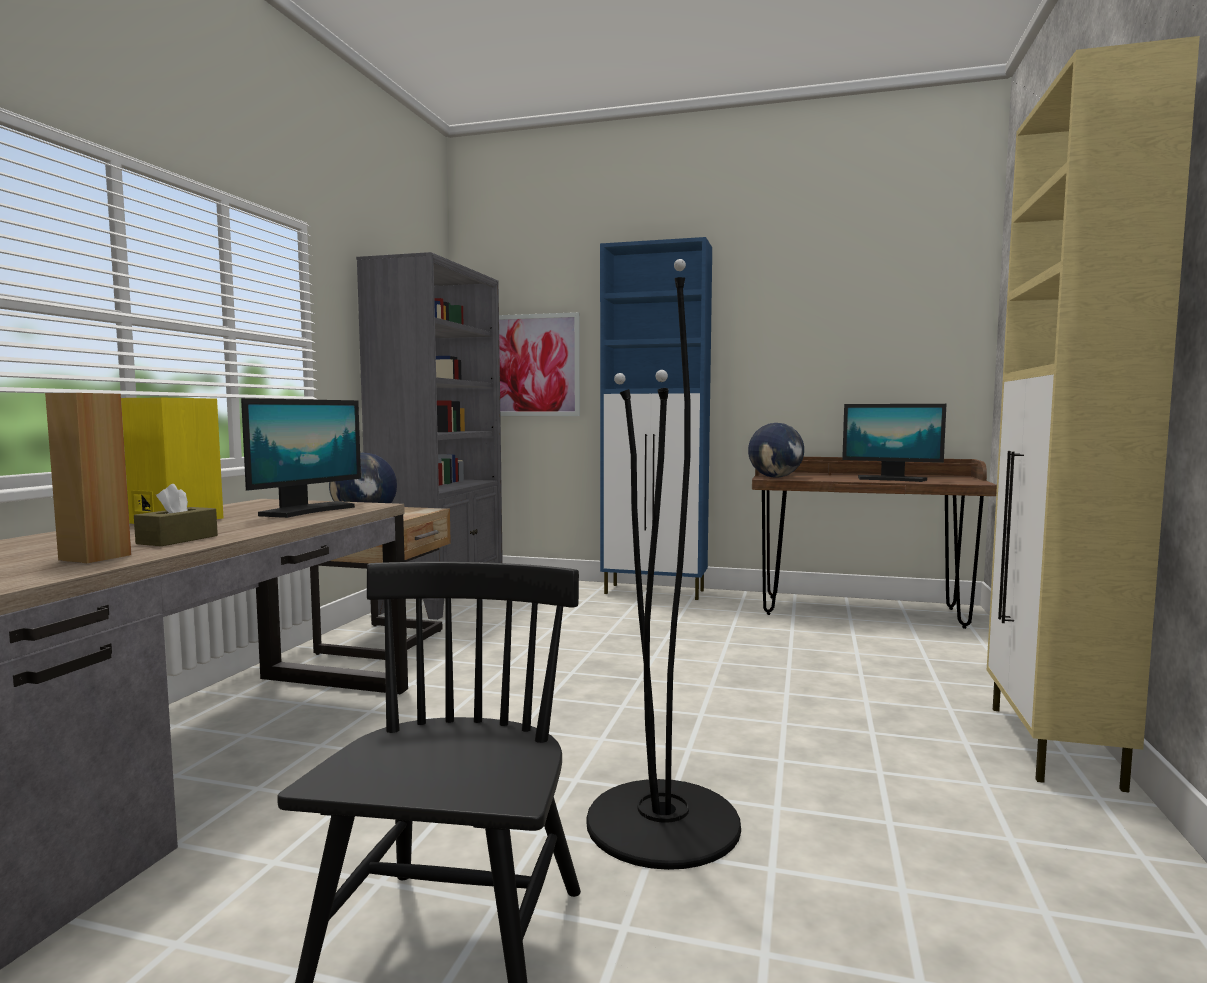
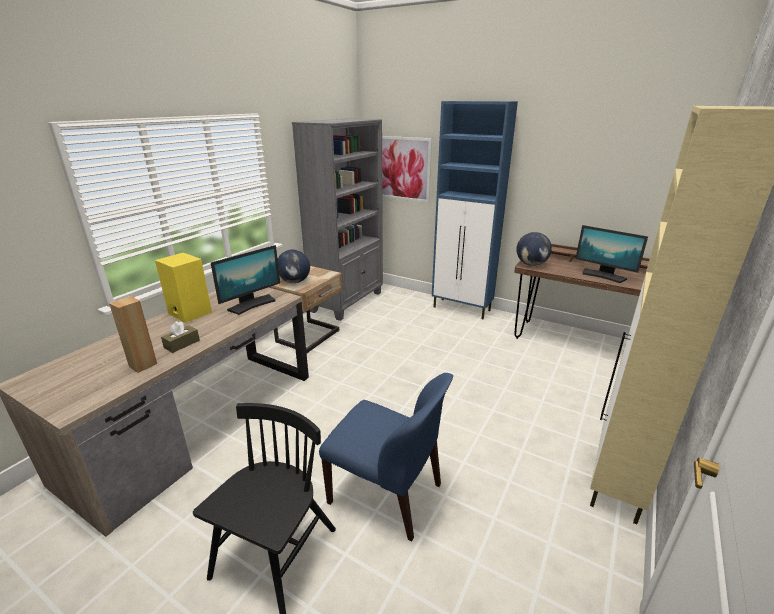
camera: 15 degrees right, 20 degrees up
(663, 823) = (387, 494): black floor lamp -> blue chair

